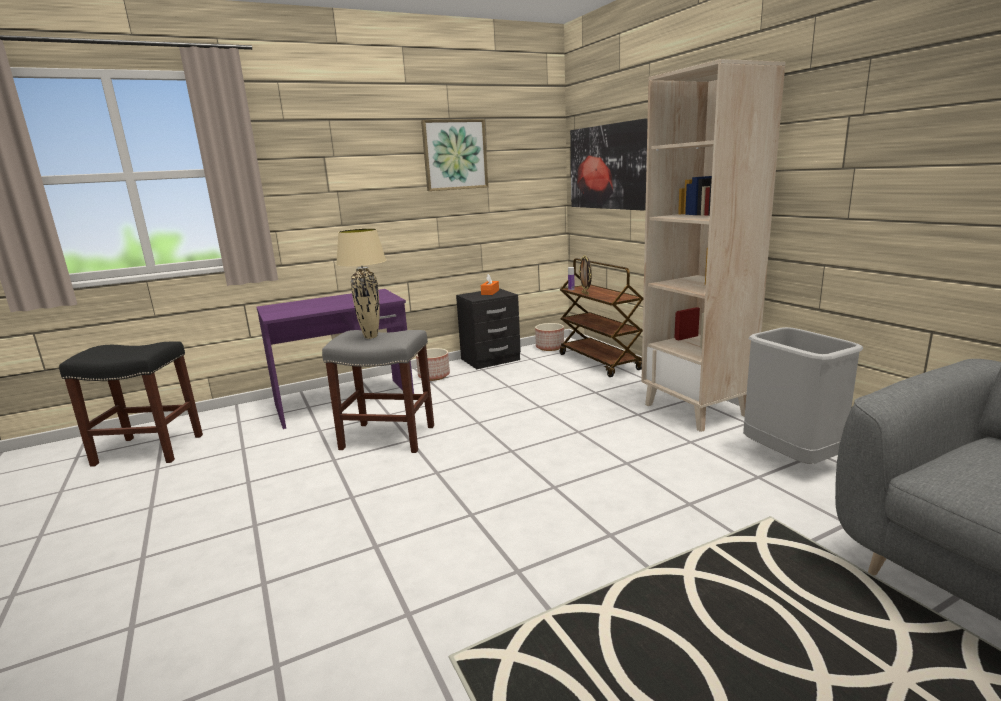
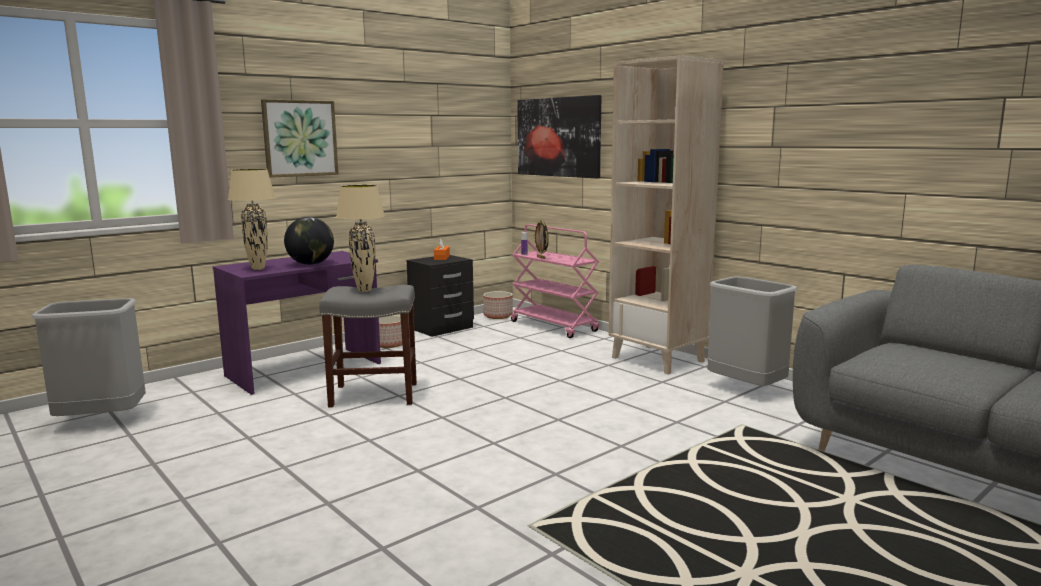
camera: 15 degrees left, 5 degrees down
(147, 450) = (101, 421): black stool -> grey trash can
(289, 310) = (258, 269): none -> beige table lamp
(339, 305) = (310, 264): none -> globe
(455, 155) = (409, 118): picture -> picture (300, 138)
(600, 362) = (554, 326): brown cart -> pink cart

